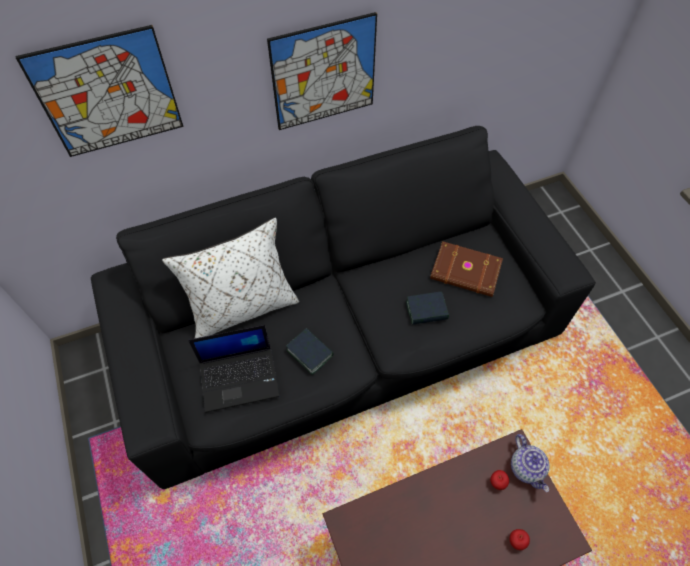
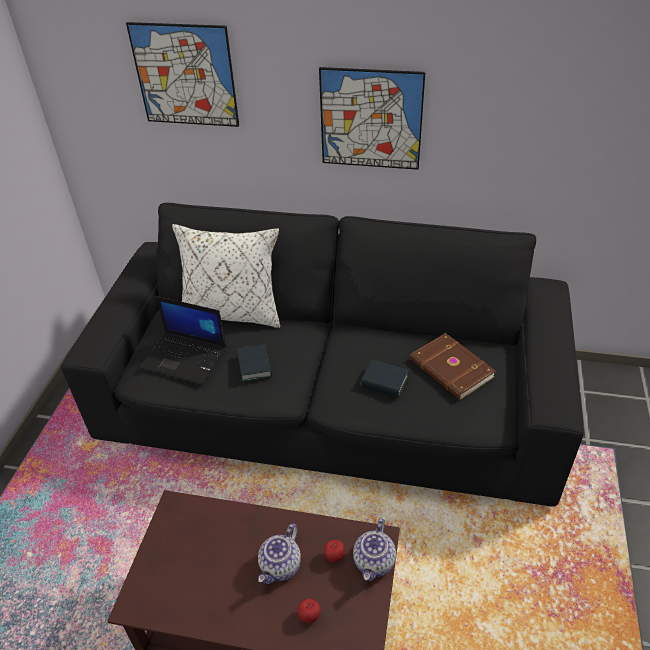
camera: 35 degrees right, 15 degrees down
(466, 516) = (281, 566): none -> teapot

